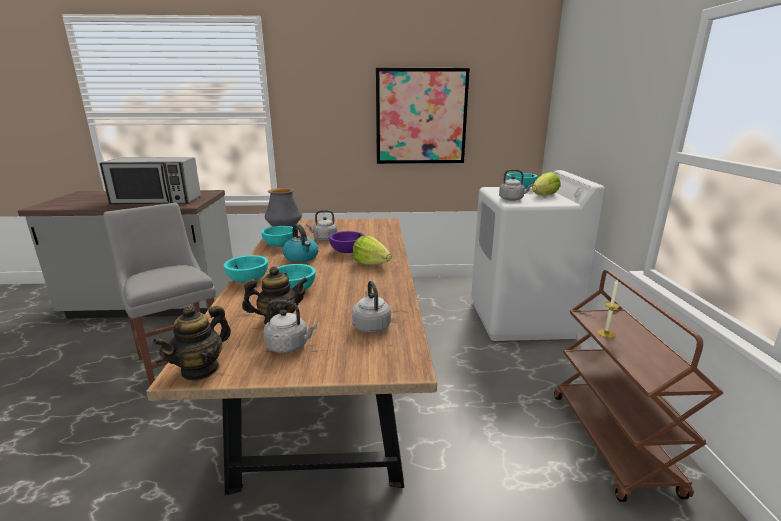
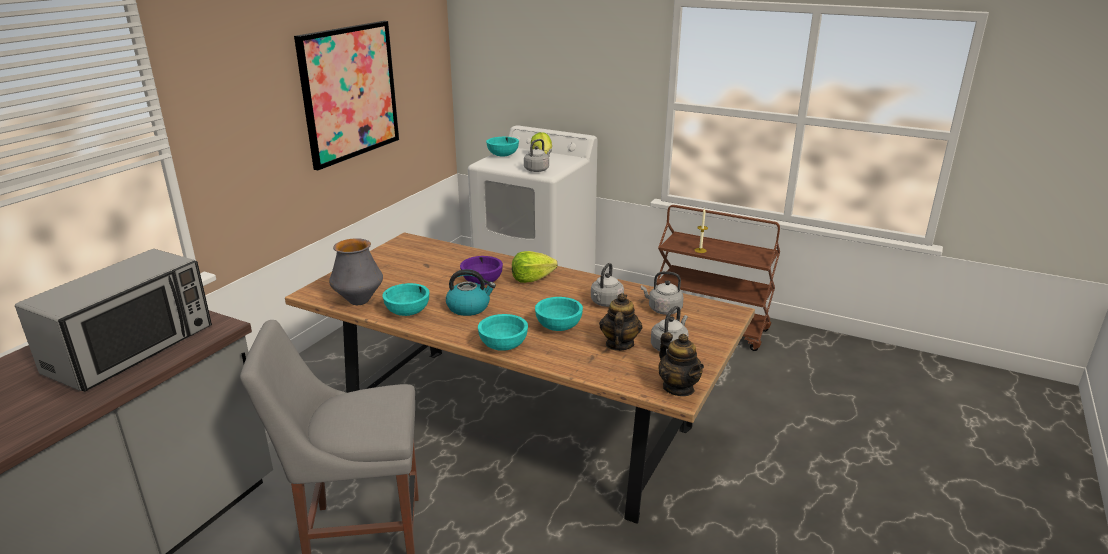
camera: 60 degrees left, 5 degrees up
(324, 239) = (422, 284): grey kettle -> grey kettle (606, 303)

